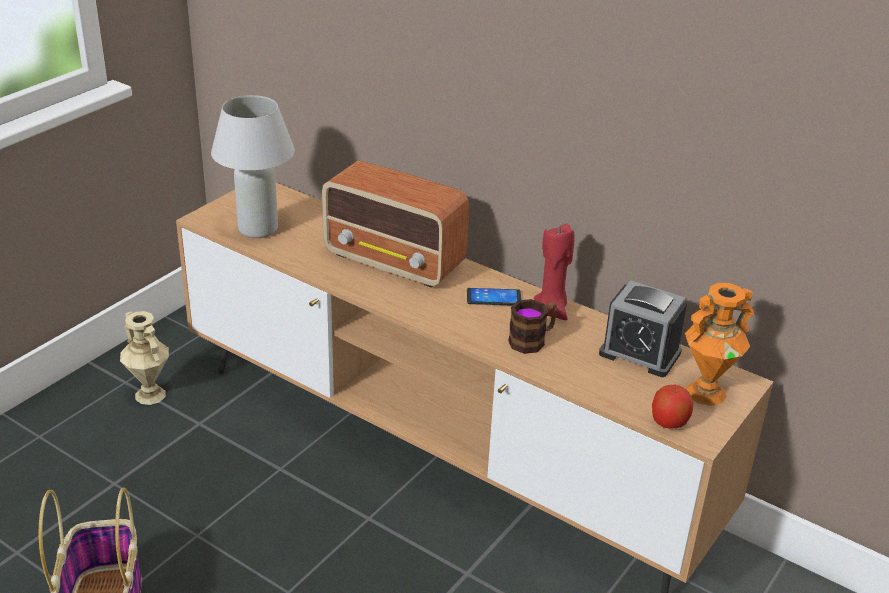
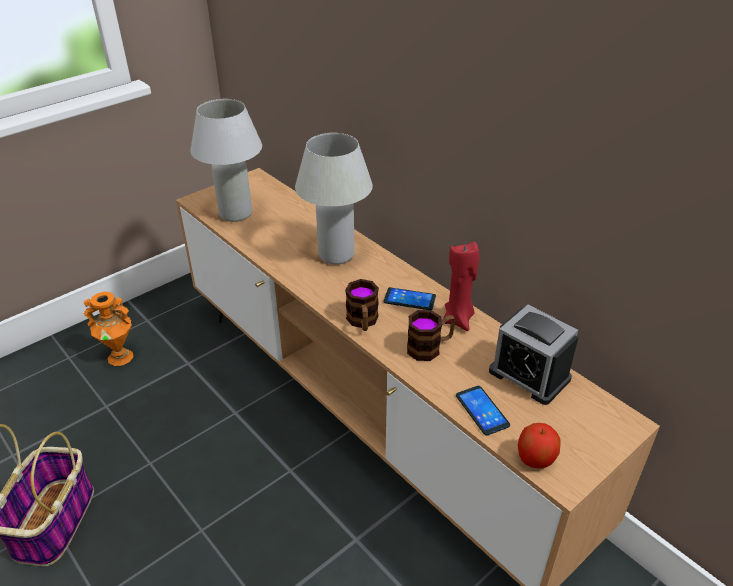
camera: 15 degrees right, 5 degrees up
(149, 395) = (160, 333): beige vase -> none
(395, 262) = (336, 255): radio -> white table lamp
(453, 324) = (363, 322): none -> mug
(605, 389) = (482, 410): none -> phone
(706, 392) = (584, 428): orange vase -> orange vase (120, 356)

